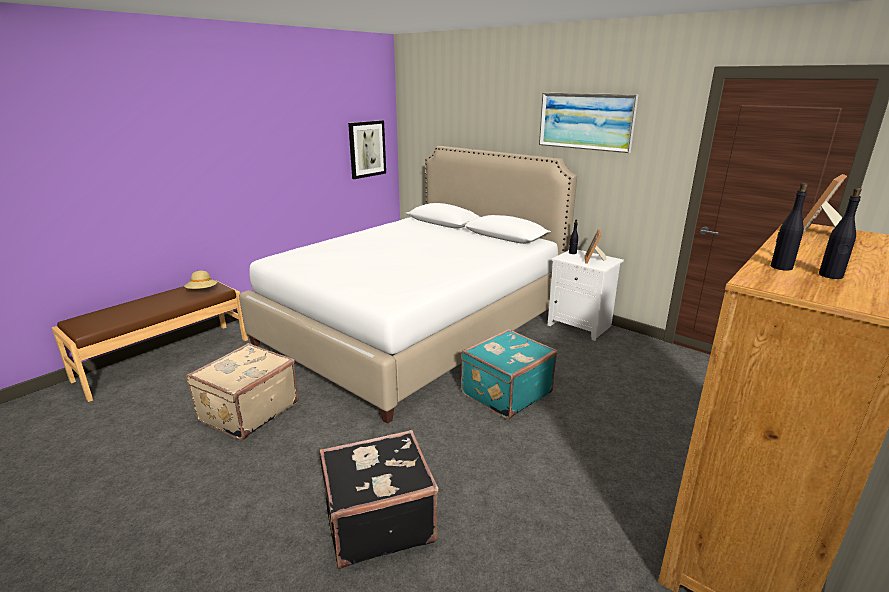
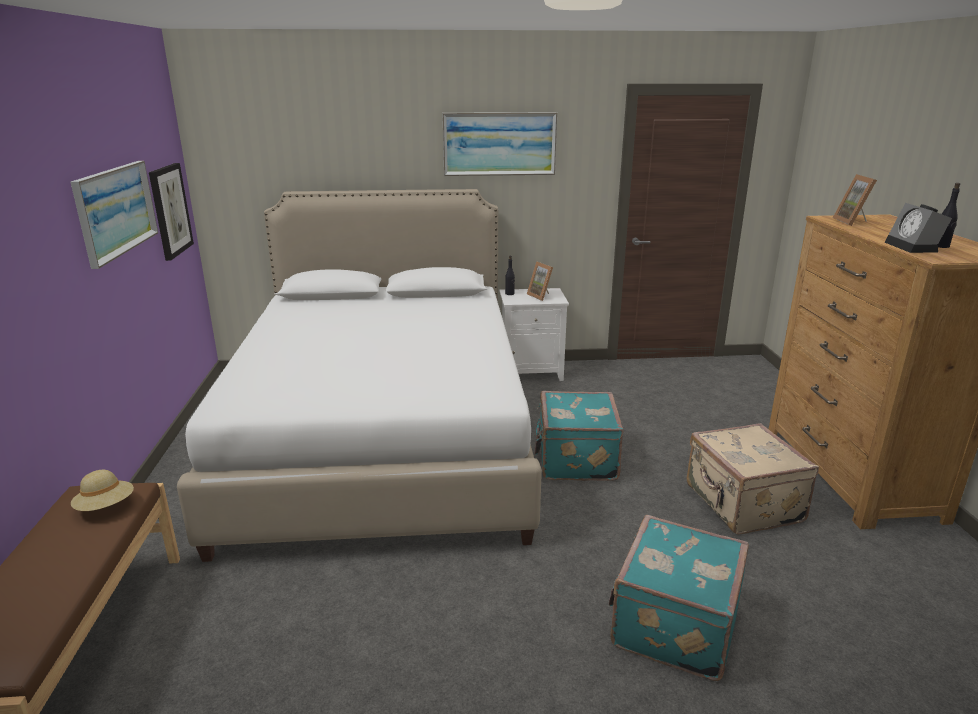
camera: 45 degrees left, 0 degrees up
(247, 411) = (360, 632): beige suitcase -> beige suitcase (742, 504)
(305, 141) = (116, 210): none -> picture
(377, 520) = (672, 624): black suitcase -> turquoise suitcase
(781, 267) = (914, 247): black bottle -> alarm clock

